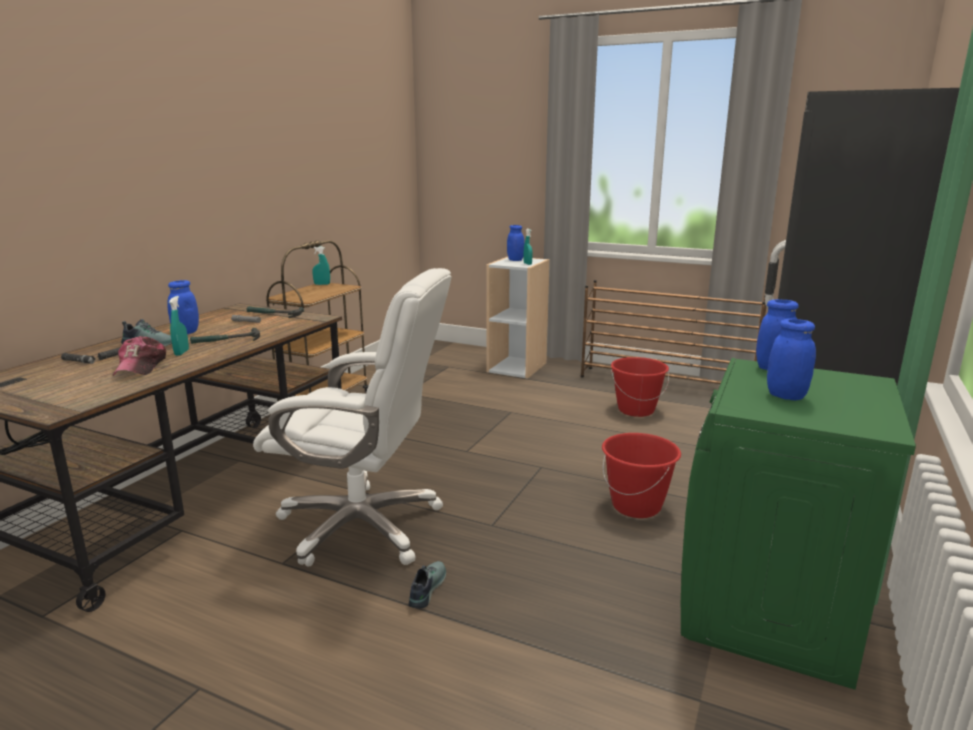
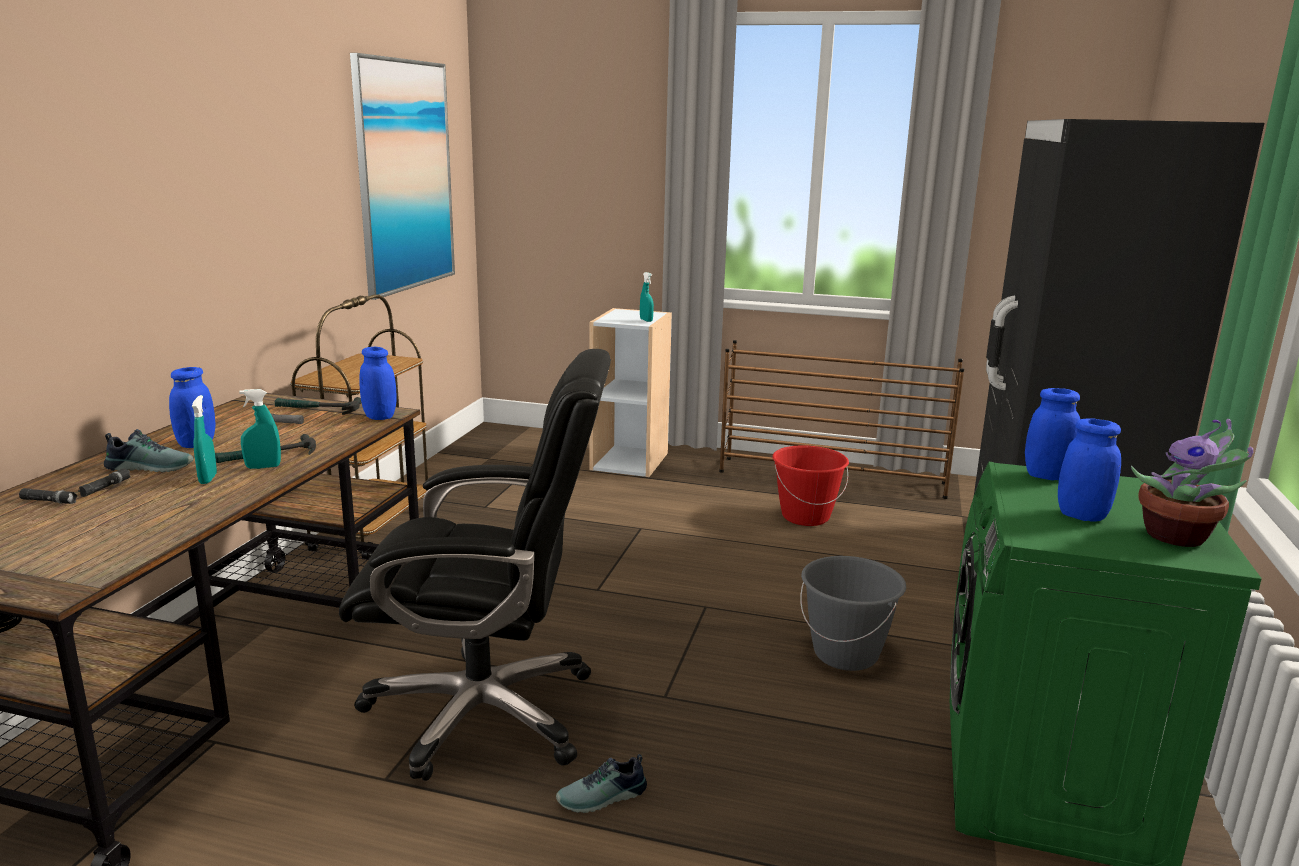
camera: 10 degrees left, 0 degrees up
(141, 366) = (156, 505): cap -> none
(322, 284) = (363, 357): turquoise spray bottle -> turquoise spray bottle (263, 467)
(360, 161) = (405, 176): none -> picture
(362, 526) = (485, 713): white office chair -> black office chair
(425, 589) = (603, 798): shoe -> shoe turned 120 degrees counterclockwise
(515, 260) = (626, 314): blue jar -> blue jar (380, 416)
(636, 506) = (846, 654): red bucket -> grey bucket
(860, 414) = (1179, 537): none -> potted plant

